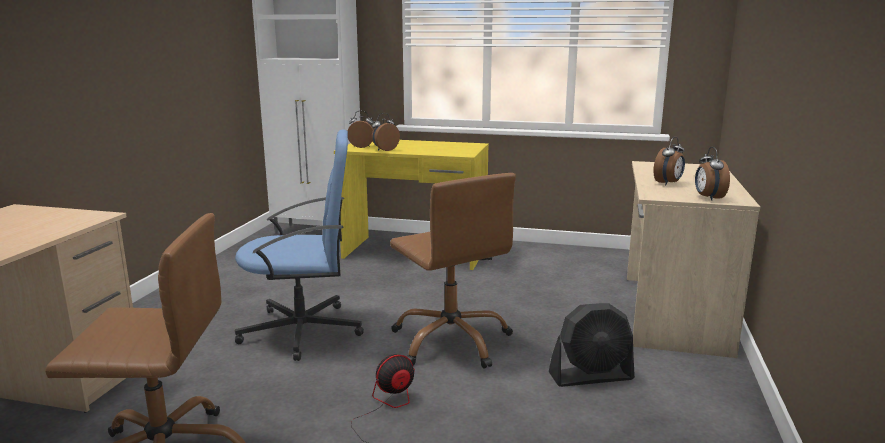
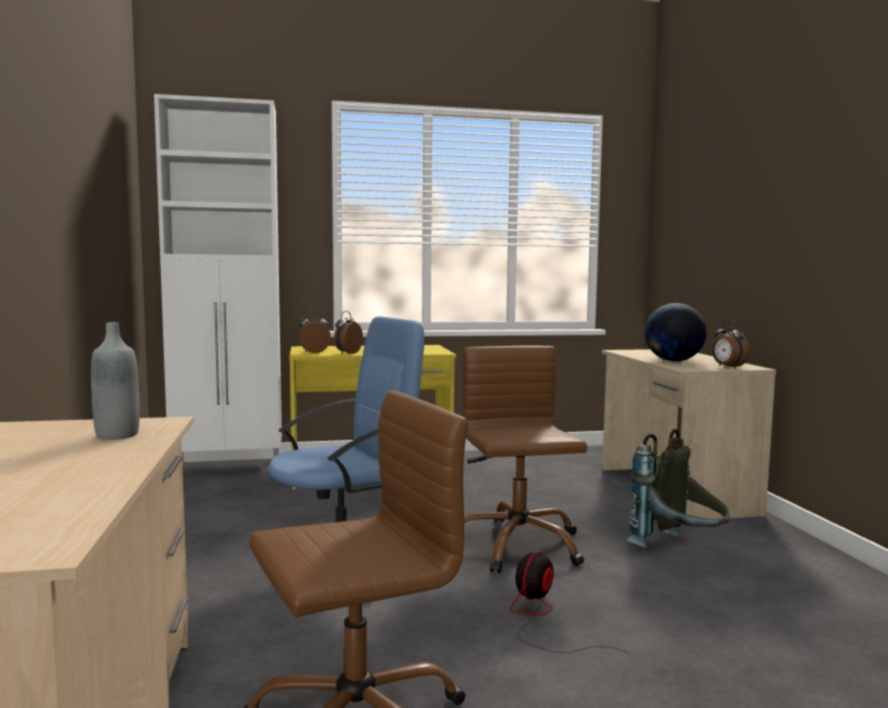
camera: 25 degrees left, 10 degrees down
(47, 226) = (117, 435): none -> grey bottle
(451, 341) = (517, 545): brown office chair -> brown office chair turned 135 degrees counterclockwise
(591, 376) = (679, 551): black fan -> grey backpack
(668, 183) = (673, 361): alarm clock -> globe

